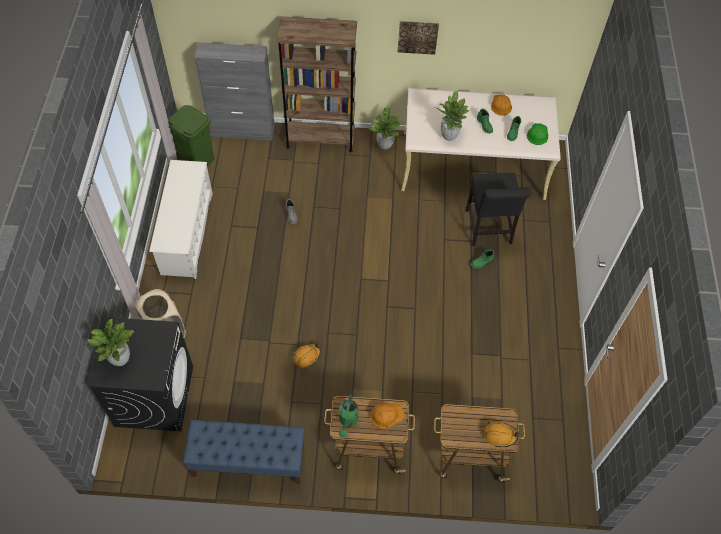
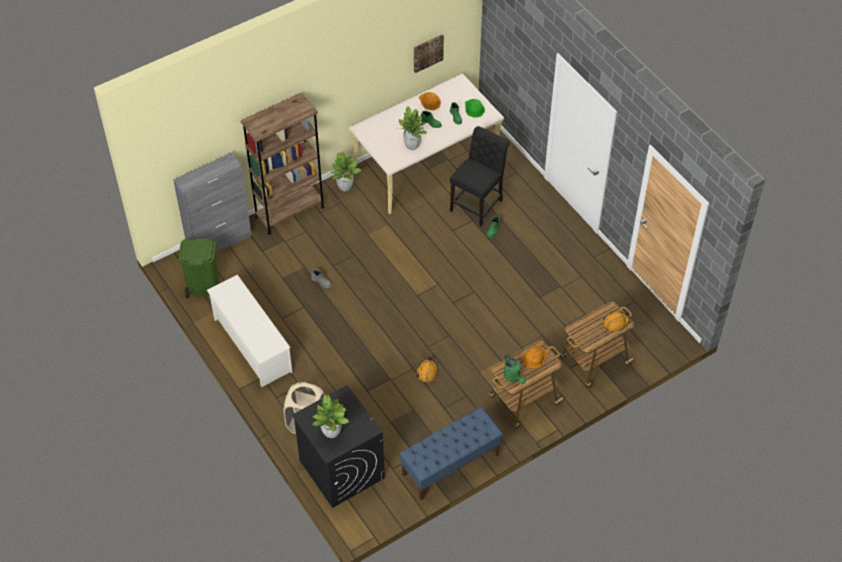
camera: 35 degrees left, 5 degrees down
(417, 36) = (348, 80): picture -> picture (427, 52)
(488, 229) = (478, 204): black chair -> black chair turned 105 degrees counterclockwise

